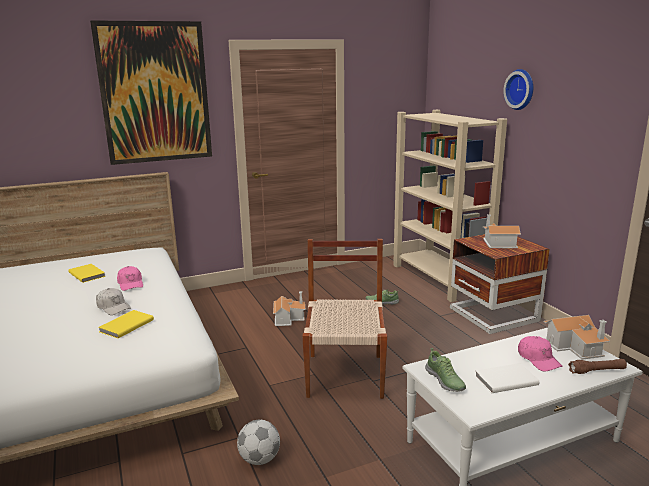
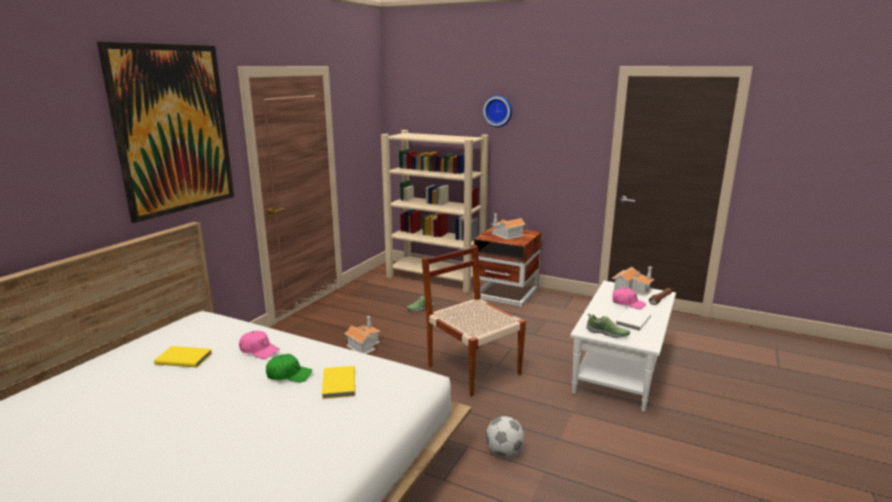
camera: 40 degrees left, 0 degrees up
(113, 307) = (289, 375): white cap -> green cap

